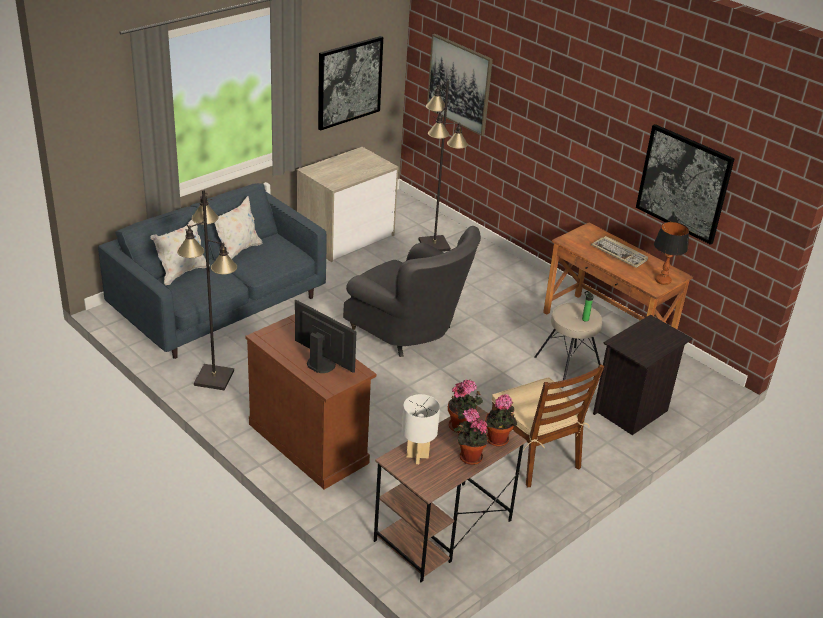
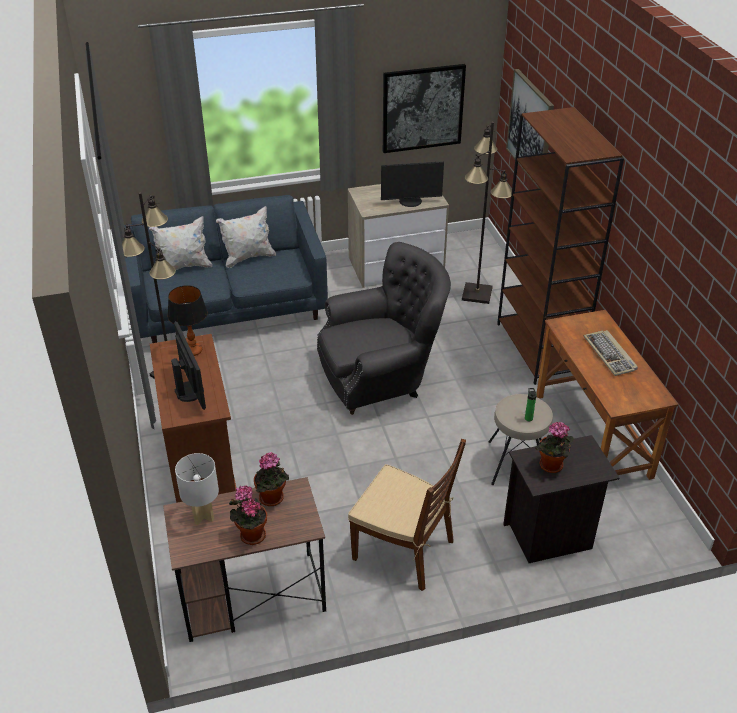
camera: 30 degrees right, 5 degrees up
(363, 170) = (410, 202): none -> monitor
(409, 332) = (381, 378): grey armchair -> grey armchair turned 90 degrees counterclockwise
(498, 441) = (295, 527): potted plant -> potted plant (551, 467)
(518, 277) = (539, 349): none -> brown bookcase
(535, 456) = (404, 550): brown chair -> brown chair turned 60 degrees counterclockwise
(662, 281) = (635, 399): table lamp -> table lamp (193, 351)
(684, 183) = (683, 292): picture -> none

